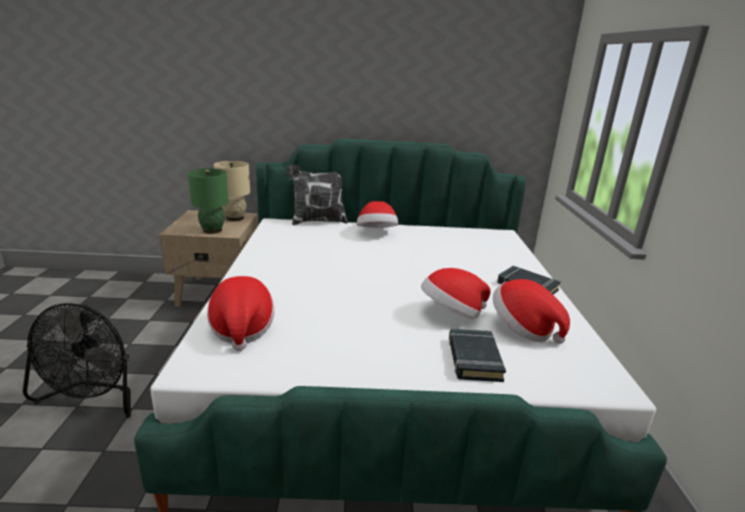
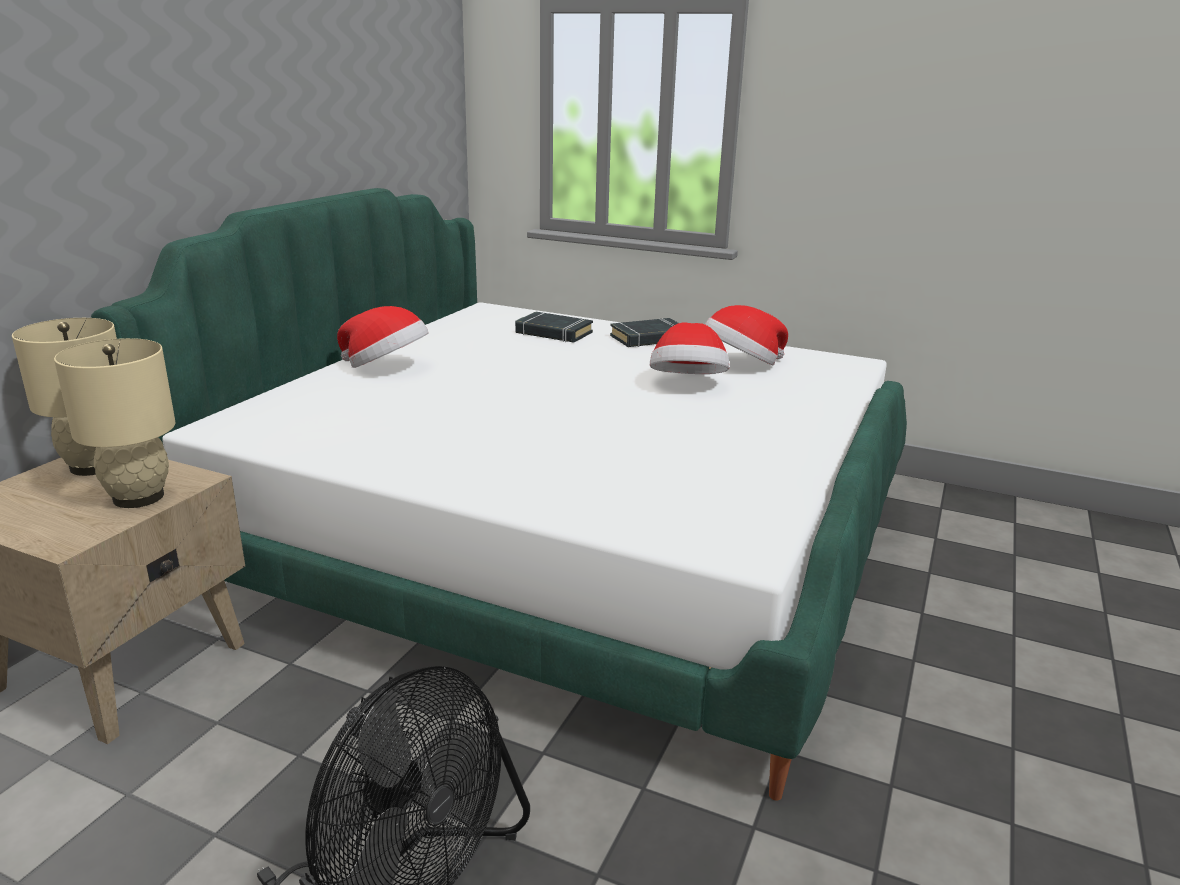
camera: 65 degrees left, 0 degrees up
(212, 230) = (138, 497): green table lamp -> beige table lamp
(242, 329) = (648, 506): hat -> none
(317, 221) = (265, 394): pillow -> none
(473, 359) = (790, 397): black book -> black book (553, 333)

